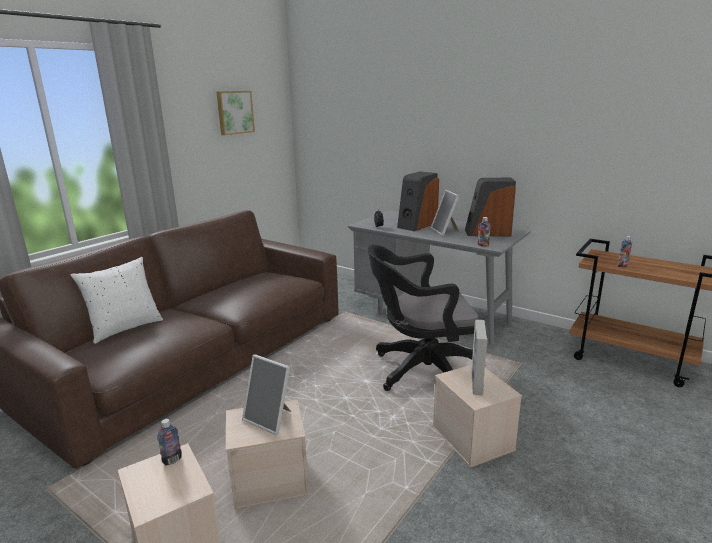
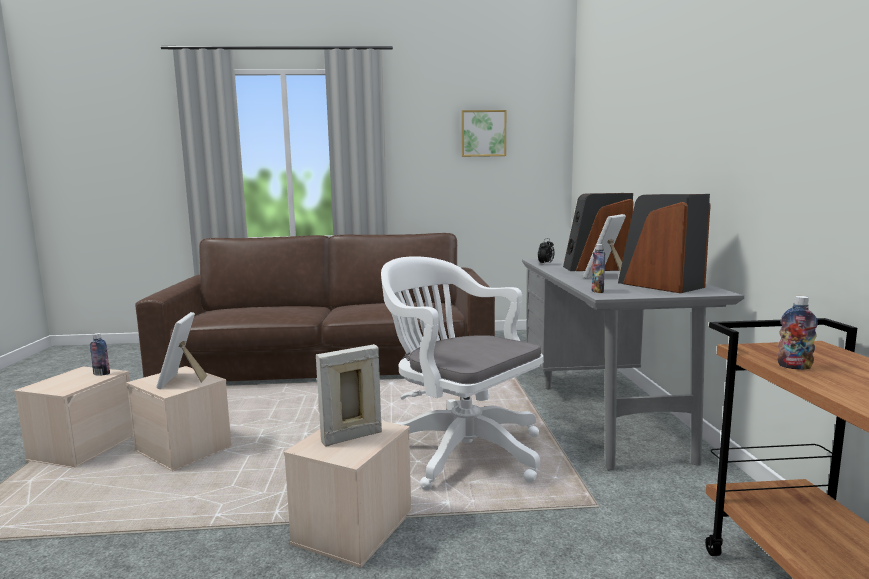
camera: 50 degrees right, 10 degrees down
(125, 328) = (267, 305): white pillow -> none
(421, 371) = (459, 449): black office chair -> white office chair

